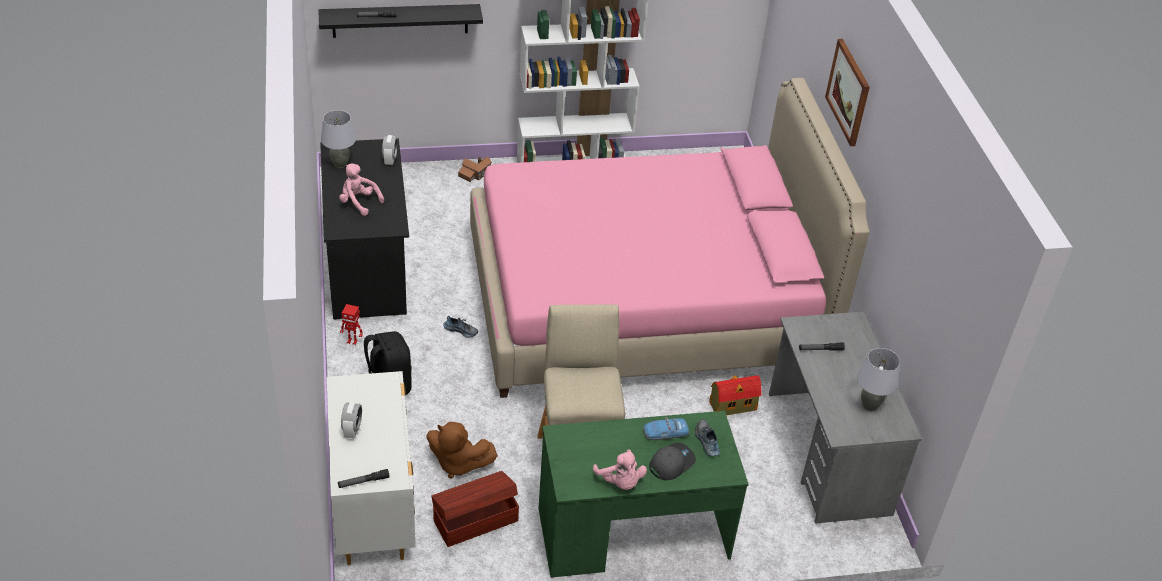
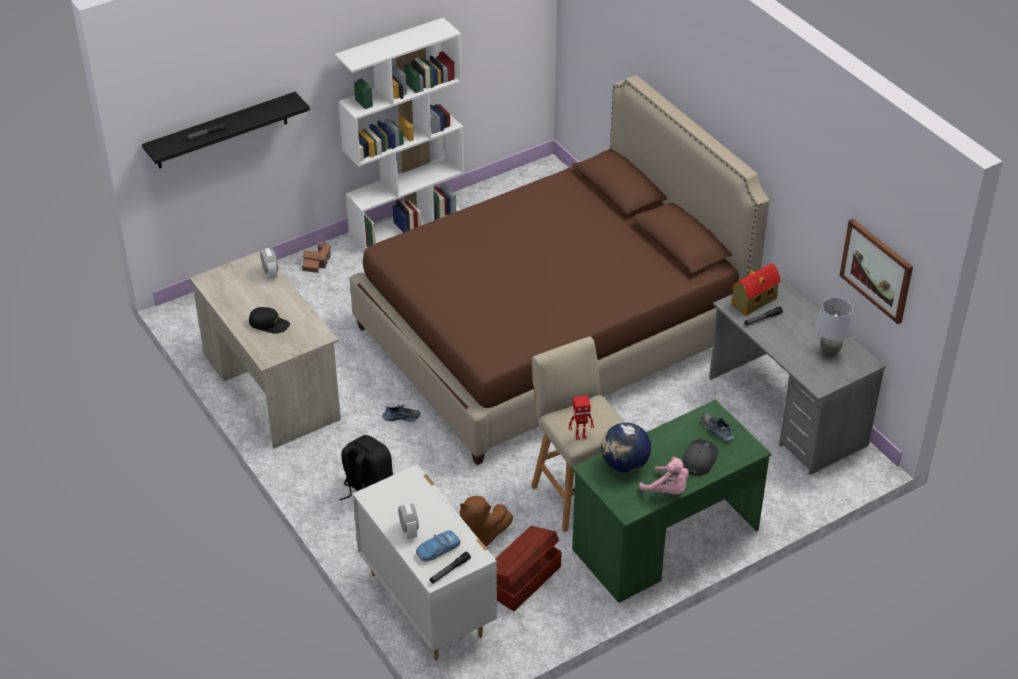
camera: 20 degrees left, 0 degrees up
(340, 164) = (225, 293): grey table lamp -> none
(352, 341) = (306, 462): toy robot -> toy robot (580, 436)
(359, 202) = (269, 324): pink plush toy -> black cap
(366, 265) = (271, 387): black desk -> beige desk
(594, 442) = (624, 464): none -> globe
(643, 302) = (551, 334): pink bed -> brown bed
(665, 433) = (678, 436): toy car -> toy car (438, 549)
(731, 406) = (683, 400): toy house -> toy house (753, 302)
(848, 92) = (701, 78): picture -> picture (877, 270)

